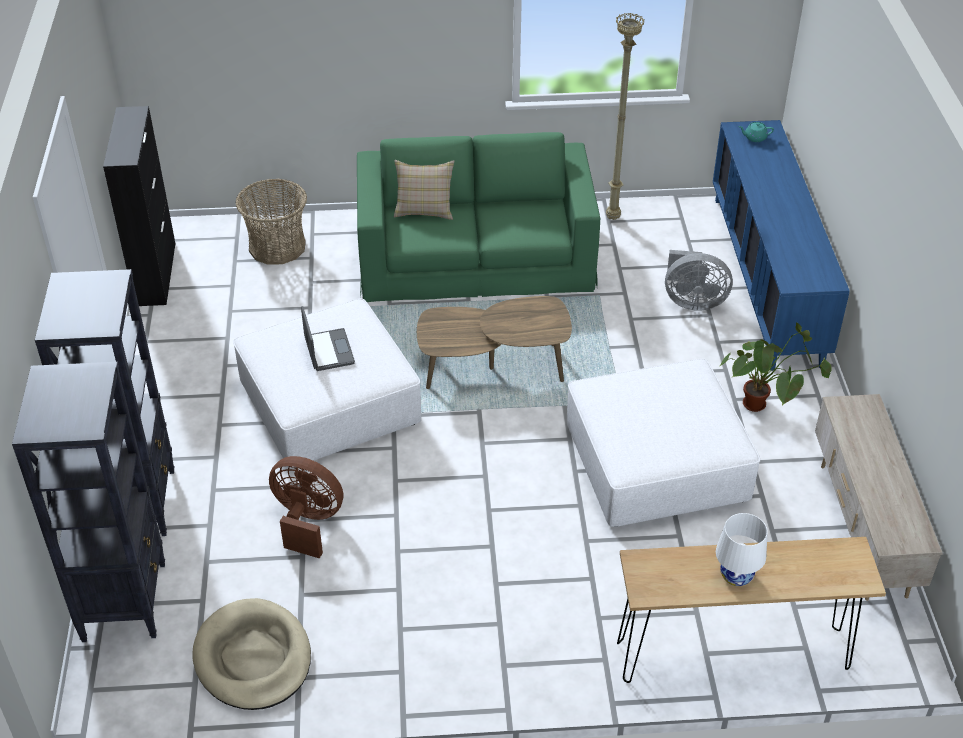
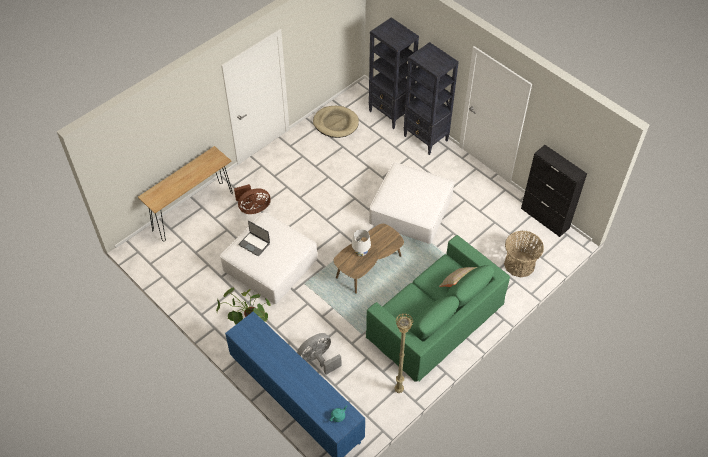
camera: 140 degrees right, 10 degrees up
(307, 522) = (366, 167): brown fan -> brown fan (253, 208)
(328, 351) = (412, 194): laptop -> laptop (254, 244)
(736, 576) = (188, 173): white table lamp -> white table lamp (361, 252)
(861, 529) = (175, 286): beige tv stand -> none

